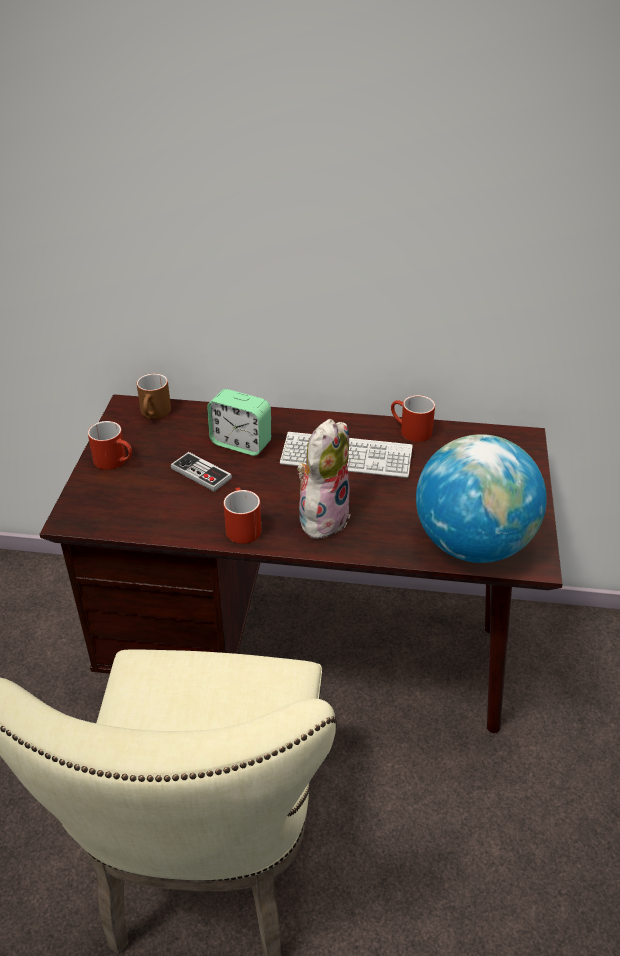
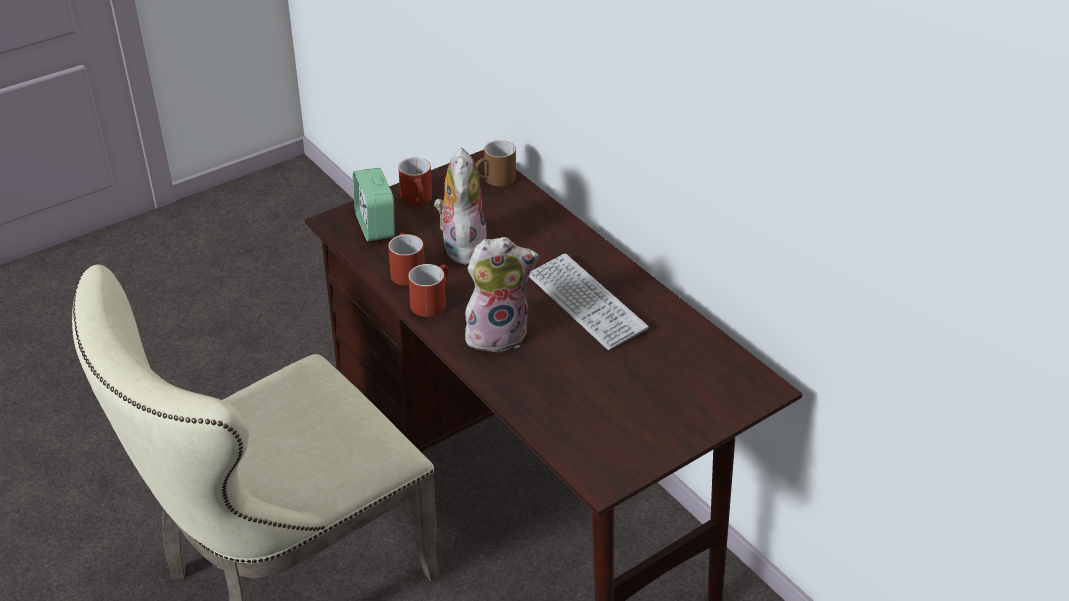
camera: 45 degrees right, 0 degrees up
(201, 473) = (461, 245): game controller -> plush toy
(241, 443) = (523, 241): alarm clock -> alarm clock (375, 226)
(409, 431) = (671, 317): red mug -> red mug (405, 271)
(472, 544) = (576, 432): globe -> none

